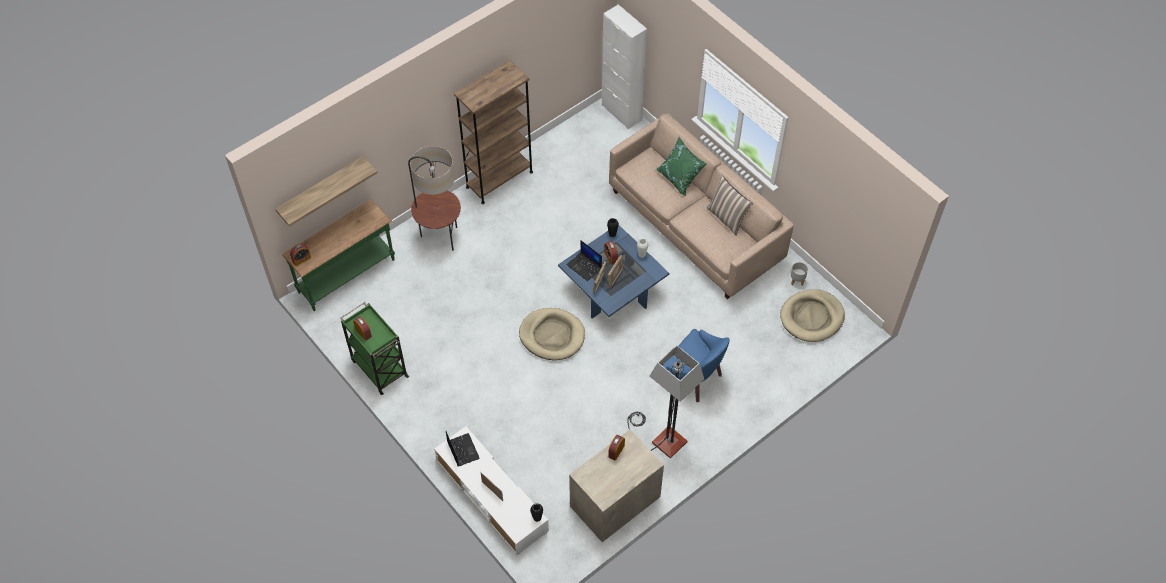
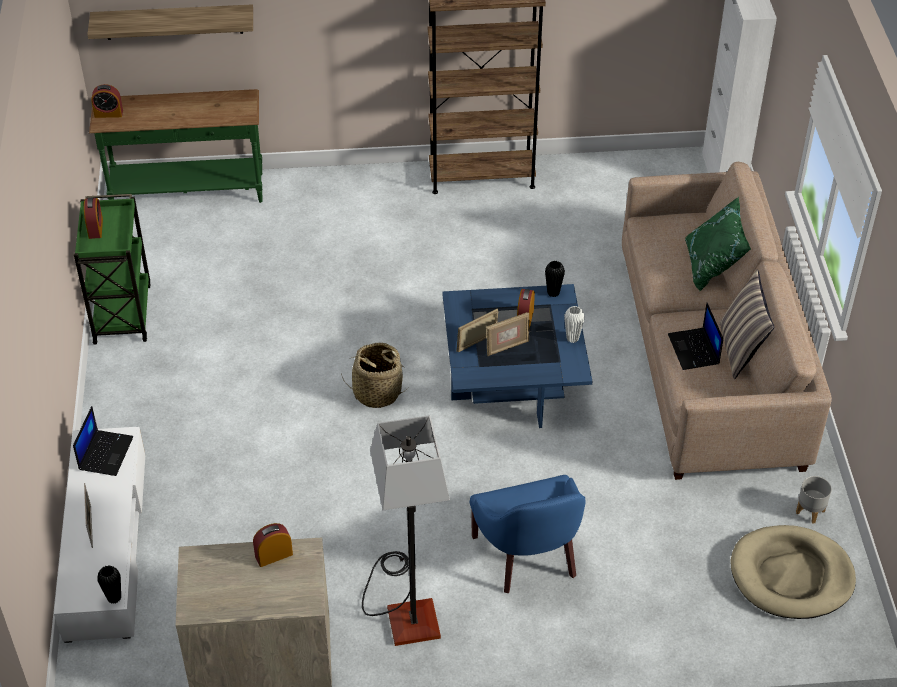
camera: 35 degrees right, 10 degrees down
(440, 237) = (342, 205): floor lamp -> none
(552, 335) = (377, 392): beige dog bed -> basket
(585, 266) = (477, 312): laptop -> laptop (694, 350)

